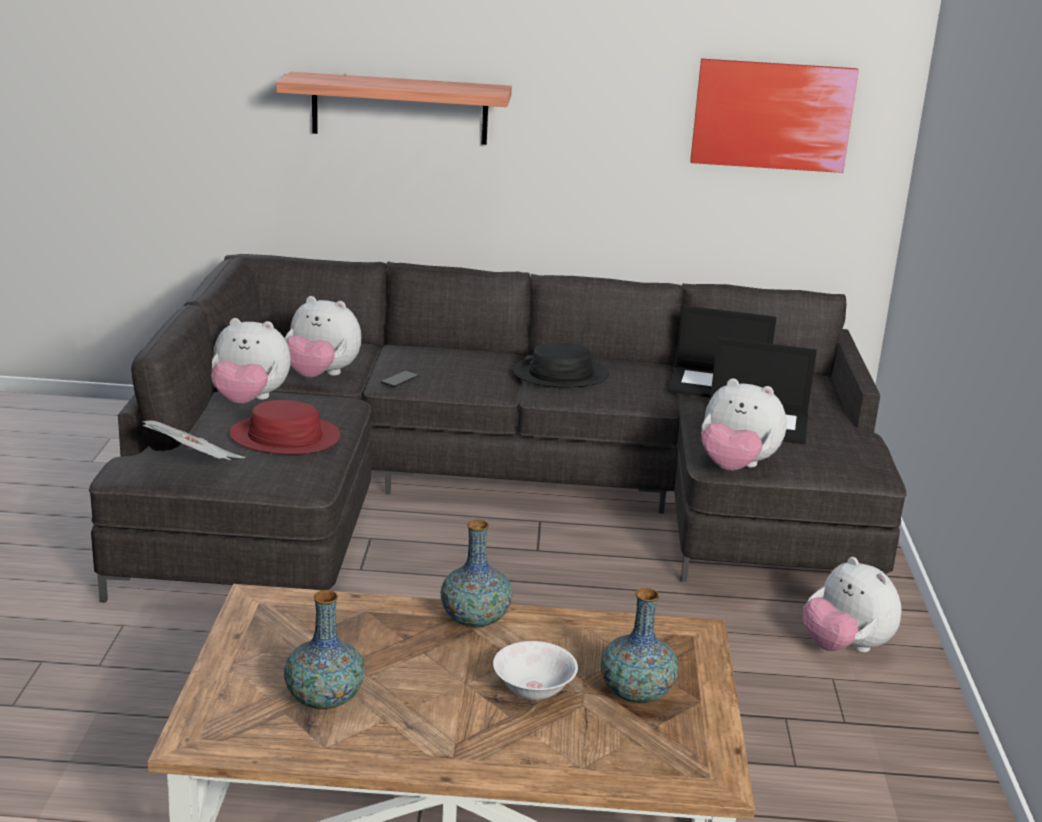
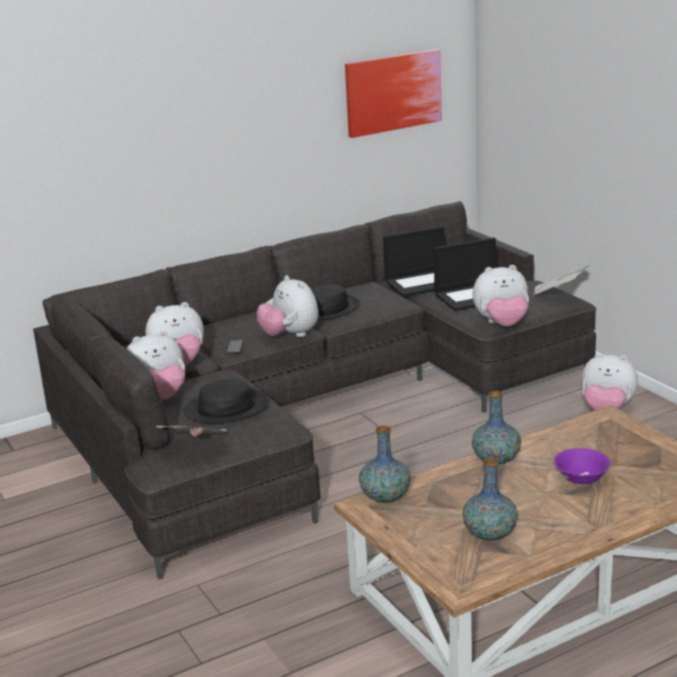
camera: 30 degrees left, 0 degrees up
(285, 437) = (226, 408): red hat -> black hat
(399, 108) = (148, 149): shelf -> none
(476, 389) = (290, 335): none -> plush toy
(533, 691) = (581, 479): white bowl -> purple bowl
(636, 693) = (628, 457): vase -> vase (385, 497)
(869, 459) = (559, 294): none -> newspaper

